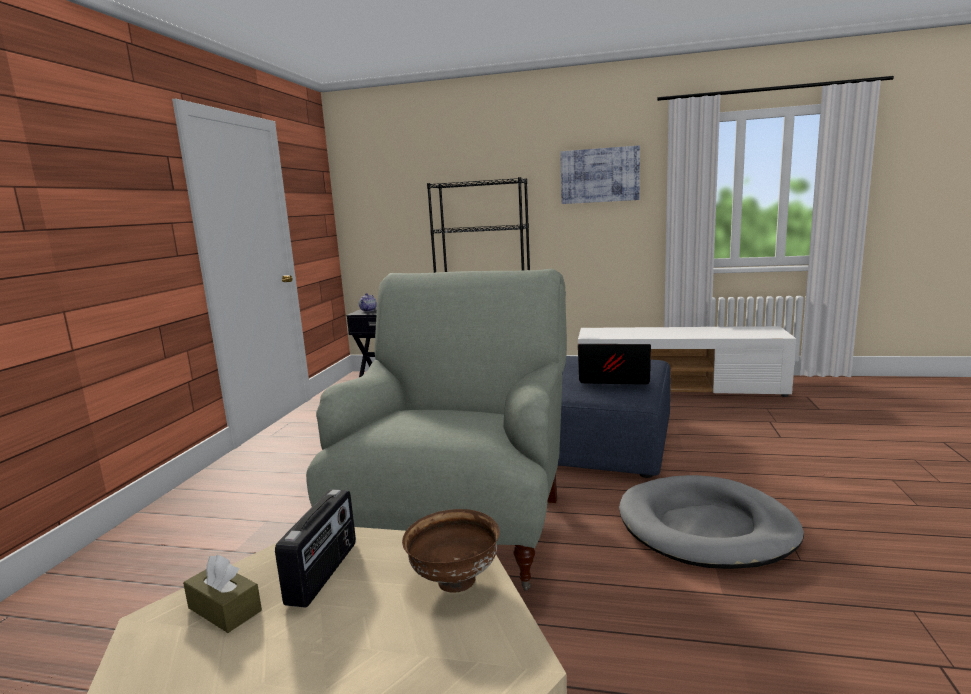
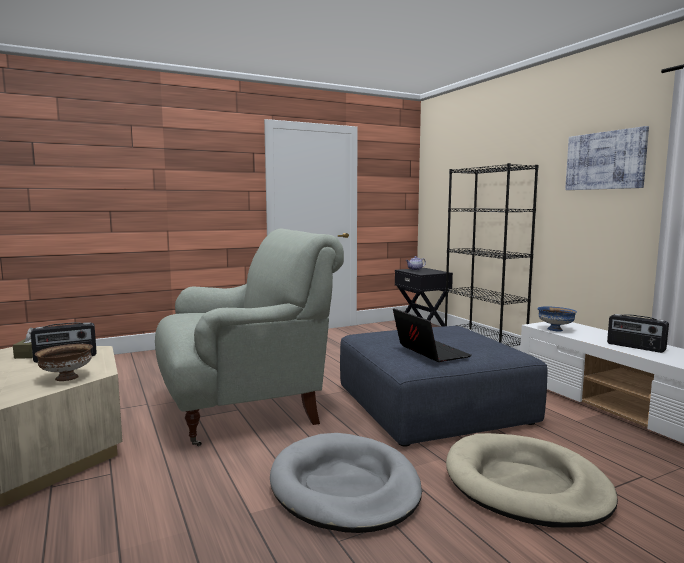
camera: 50 degrees right, 5 degrees down
(608, 336) = (555, 329): none -> blue bowl
(681, 333) = (635, 347): none -> radio
(756, 458) = (525, 485): none -> beige dog bed

